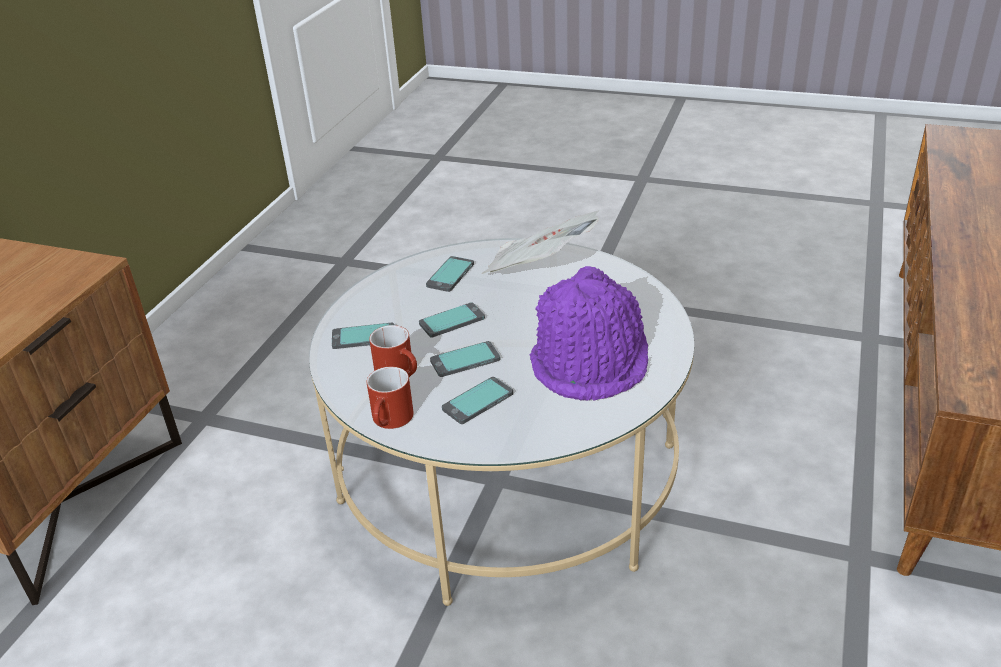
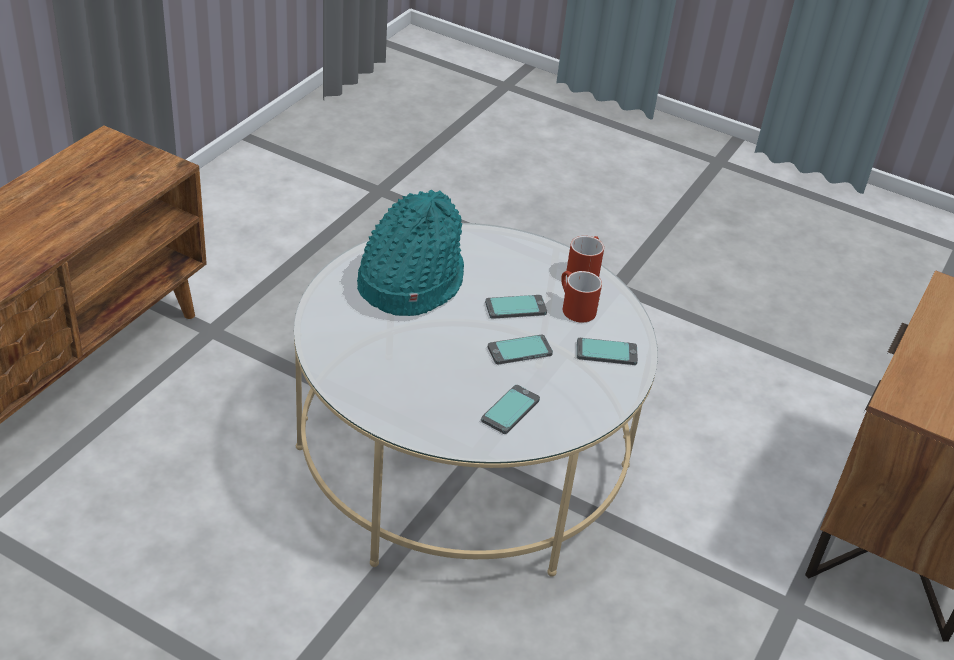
camera: 175 degrees left, 5 degrees up
(478, 402) = (513, 271): phone -> none
(540, 270) = (411, 393): newspaper -> none
(590, 362) = (409, 282): purple hat -> turquoise hat

